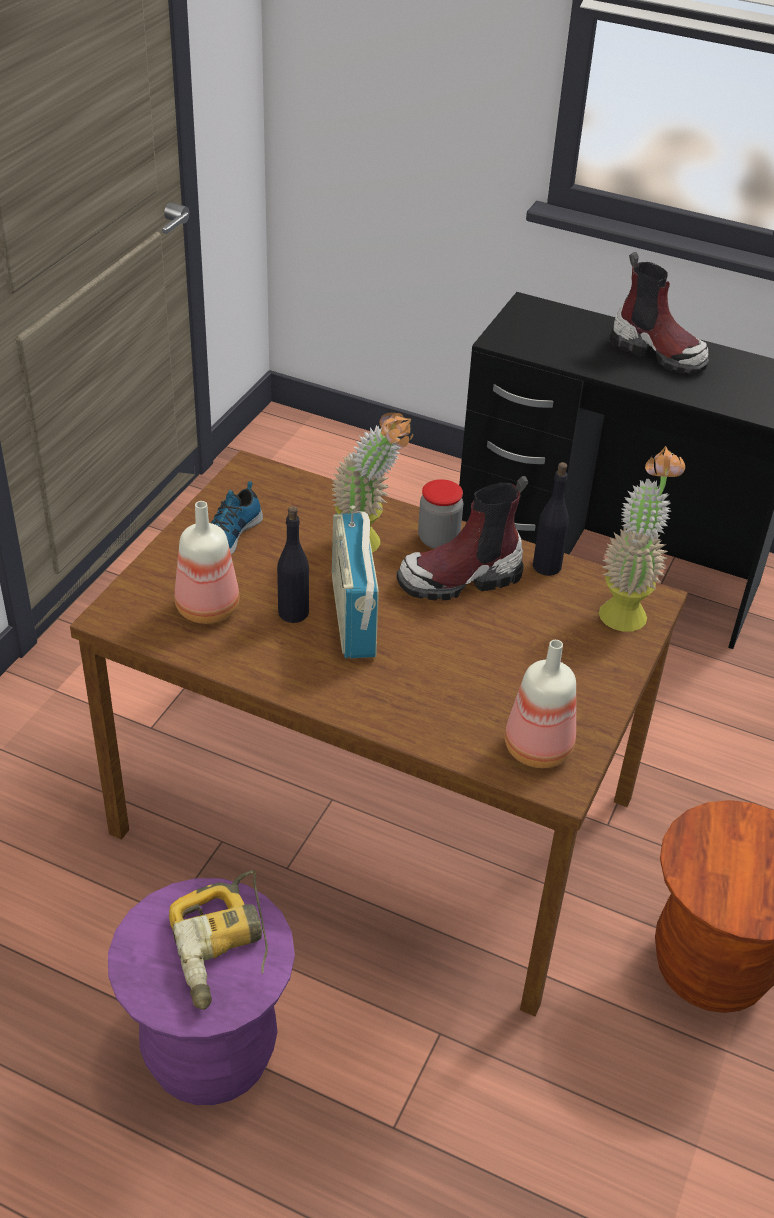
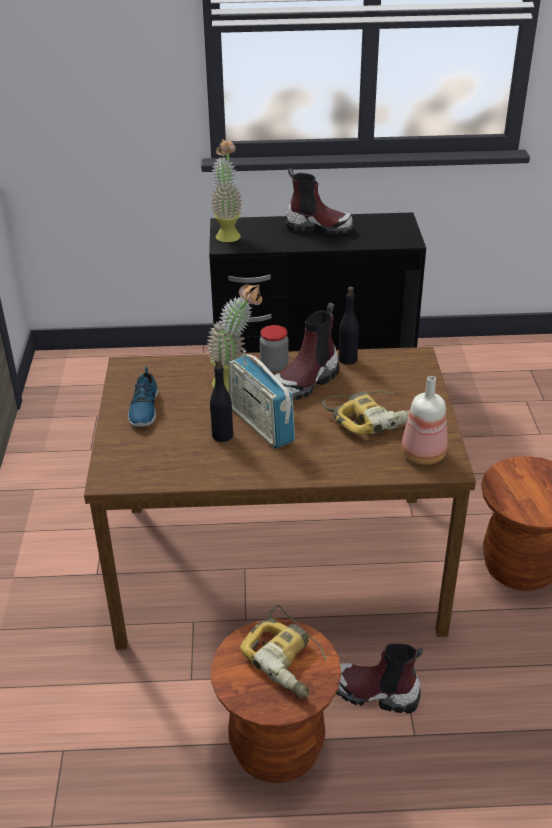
camera: 25 degrees left, 5 degrees down
(209, 609) = (168, 453): bottle -> none
(210, 1053) = (277, 748): purple stool -> brown stool
(382, 1045) = (375, 693): none -> boot
(512, 666) = (373, 418): none -> power drill
(626, 607) = (408, 365): potted plant -> potted plant (228, 233)

